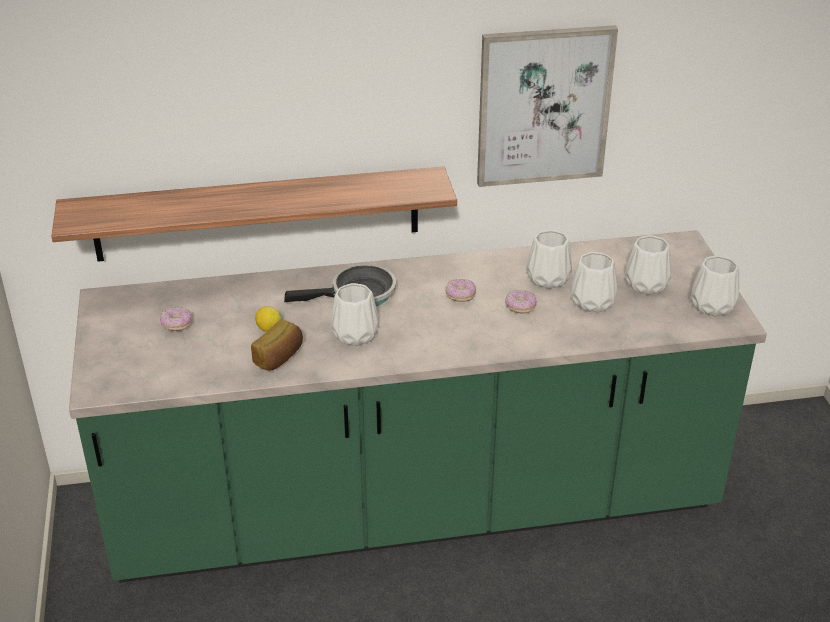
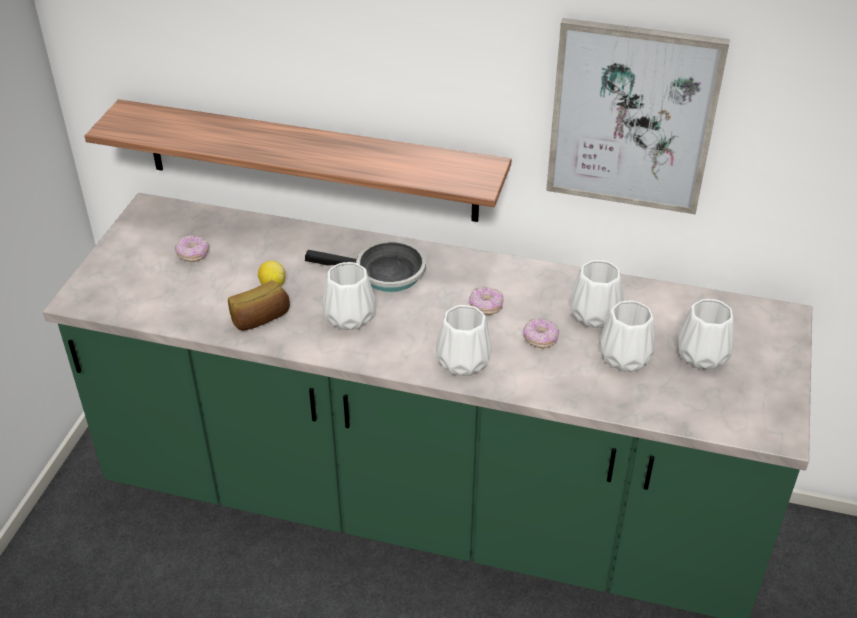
camera: 25 degrees right, 5 degrees up
(712, 306) = (763, 406): white vase -> white vase (462, 362)

